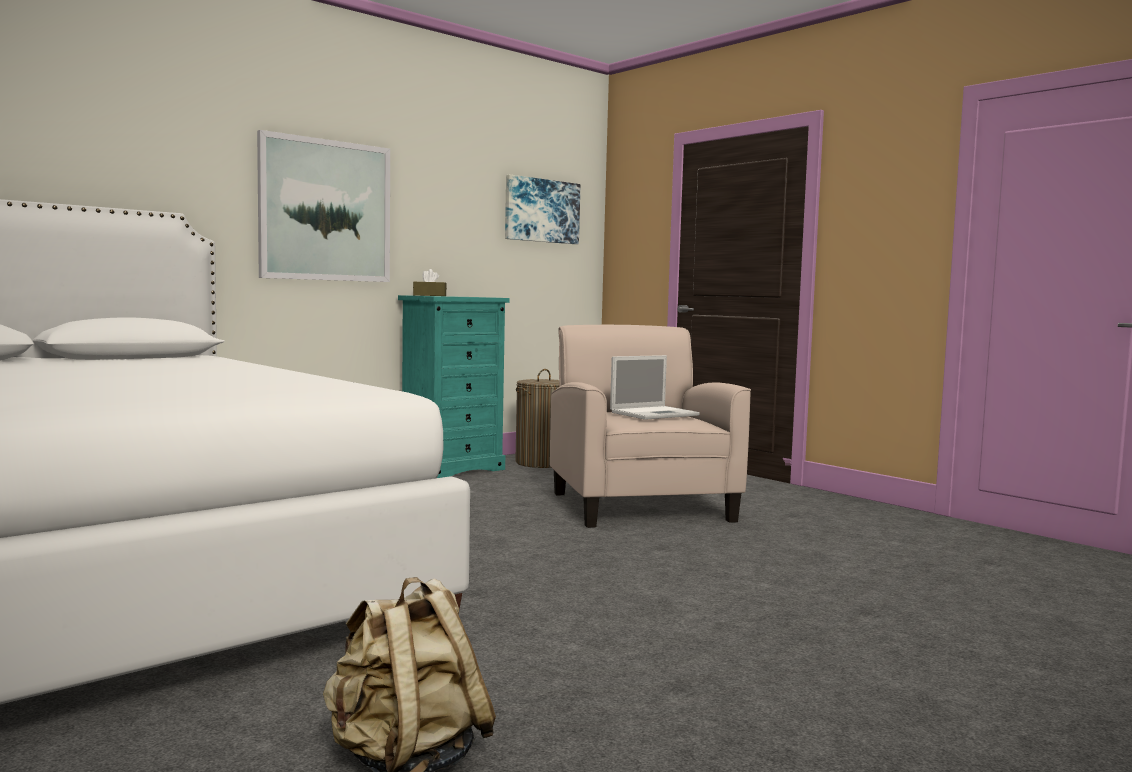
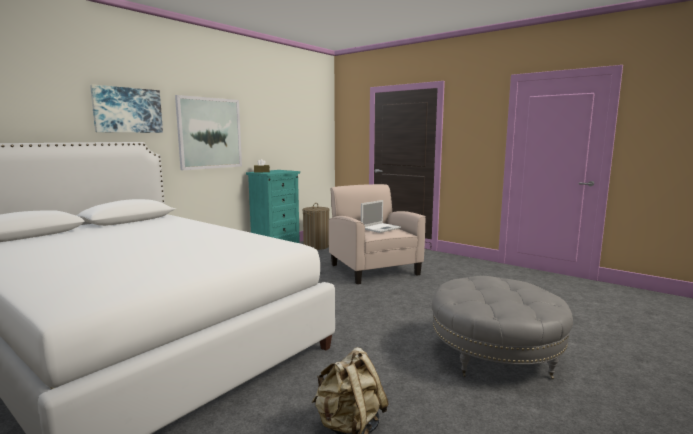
camera: 10 degrees left, 5 degrees up
(541, 211) = (307, 125): picture -> picture (127, 110)
(824, 671) = (495, 354): none -> grey ottoman

